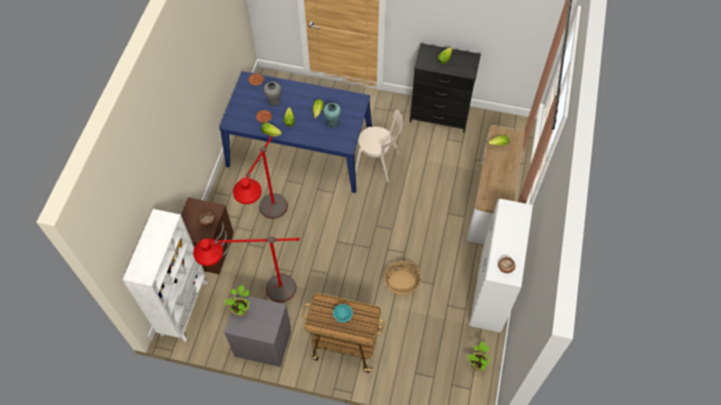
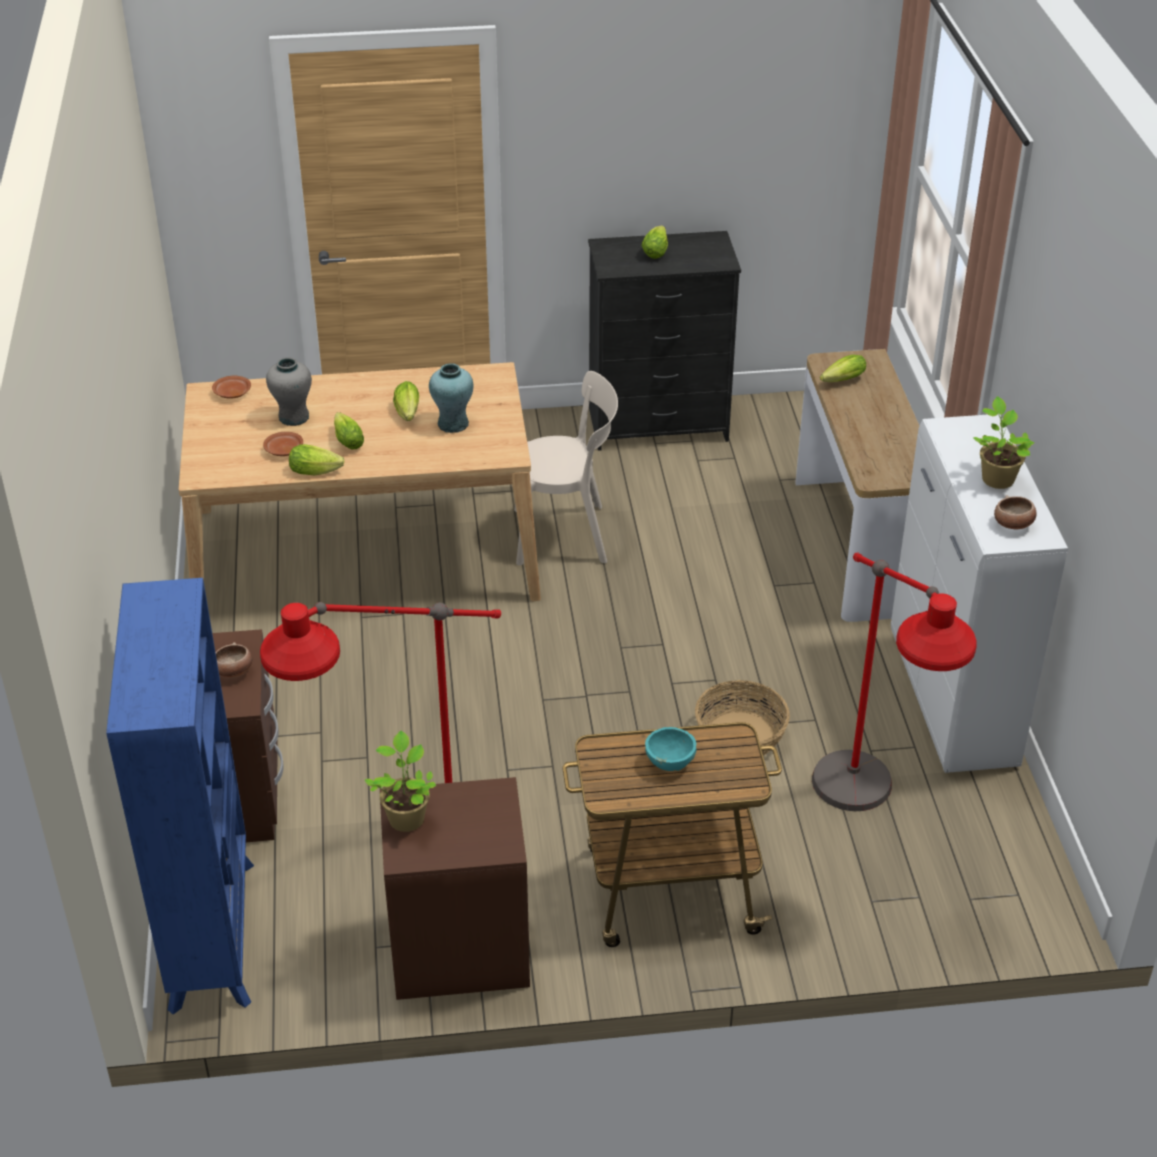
camera: 20 degrees left, 20 degrees down
(184, 307) = (213, 934): white bookcase -> blue bookcase
(263, 342) = (459, 948): grey nightstand -> brown nightstand
(269, 224) = (357, 708): red floor lamp -> red floor lamp (868, 823)
(300, 149) = (366, 553): blue dining table -> beige dining table
(477, 363) = (1003, 841): potted plant -> potted plant (996, 478)

